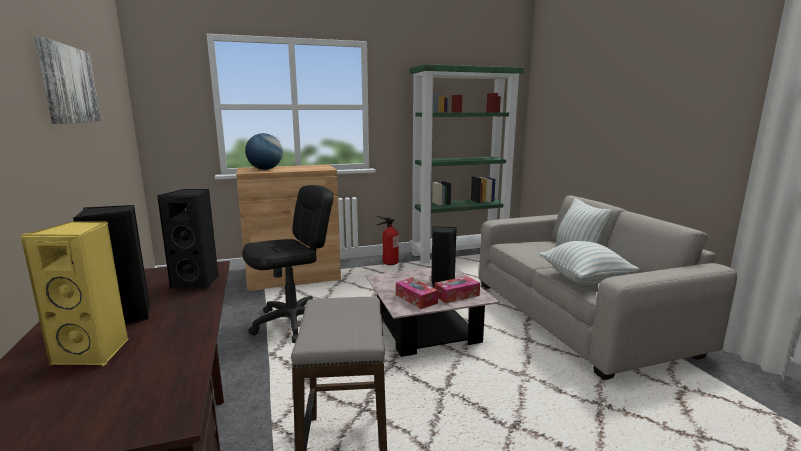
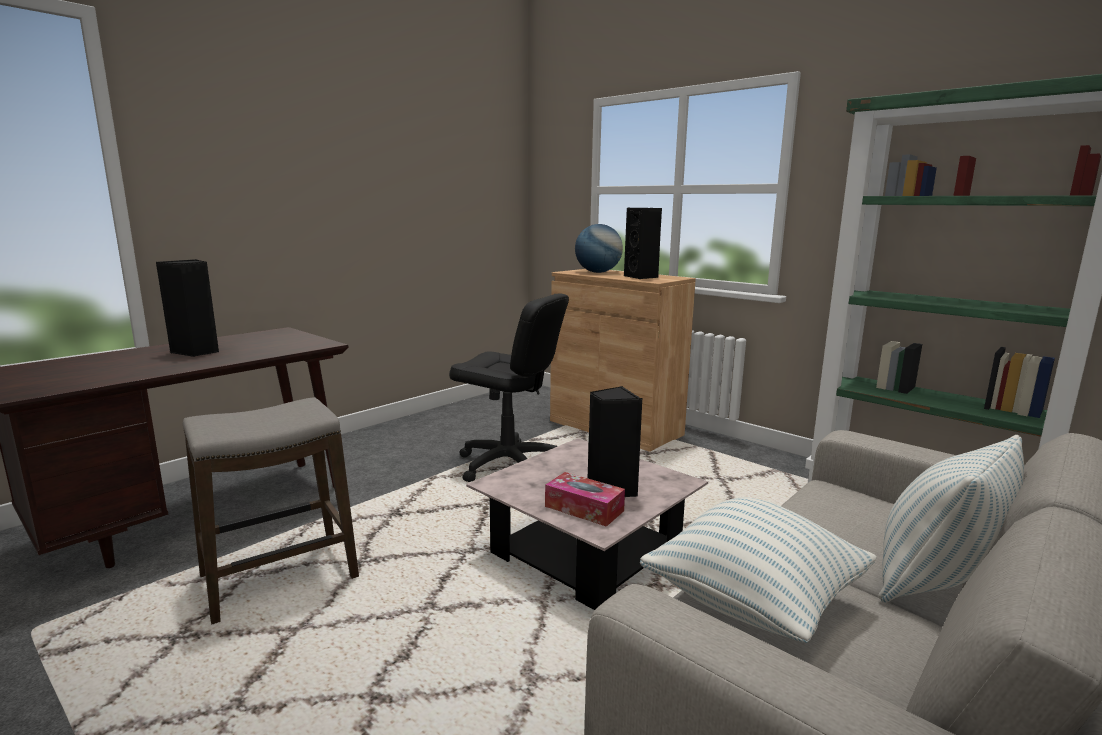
camera: 60 degrees right, 0 degrees up
(68, 84) = (375, 167): picture -> none
(95, 352) = (133, 360): yellow speaker -> none
(198, 282) = (281, 349): black speaker -> black speaker (642, 277)
(389, 263) = (759, 463): fire extinguisher -> none
(416, 299) = (537, 484): tissue box -> none

